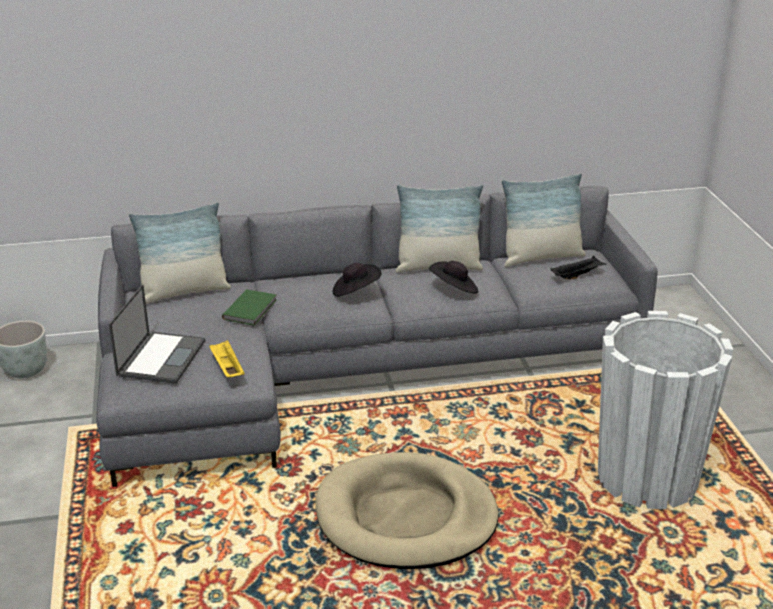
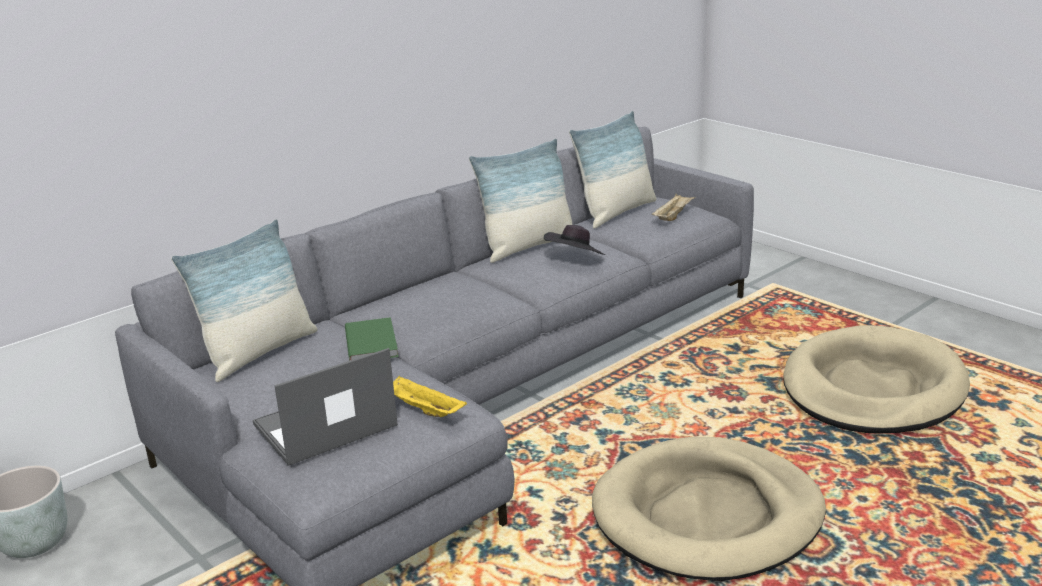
camera: 30 degrees left, 5 degrees down
(161, 357) = (324, 426): laptop -> laptop turned 105 degrees counterclockwise
(355, 292) = (474, 290): black hat -> none
(577, 275) = (673, 216): black tray -> beige tray
(647, 478) = (872, 388): white planter -> beige dog bed

